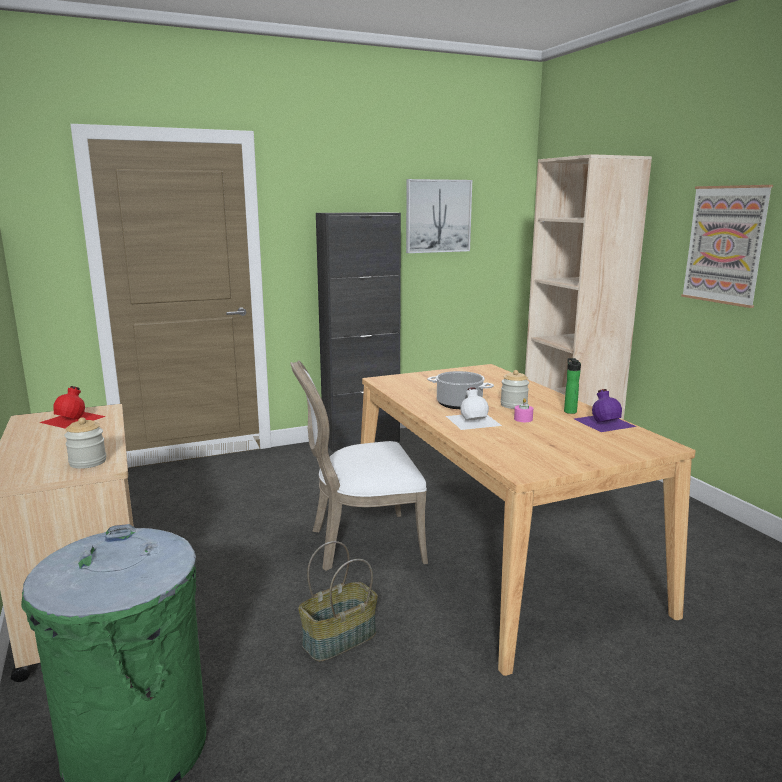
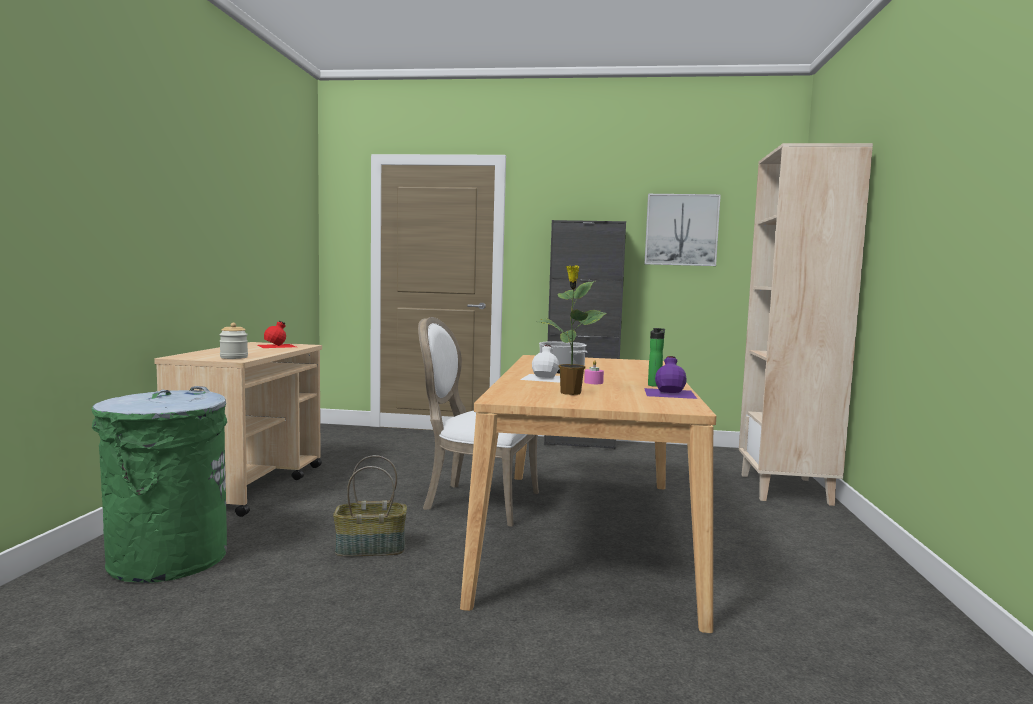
camera: 30 degrees right, 10 degrees down
(513, 405) = (610, 377): jar -> none
(545, 443) = (570, 393): none -> potted plant
(725, 245) = (925, 227): picture -> none

